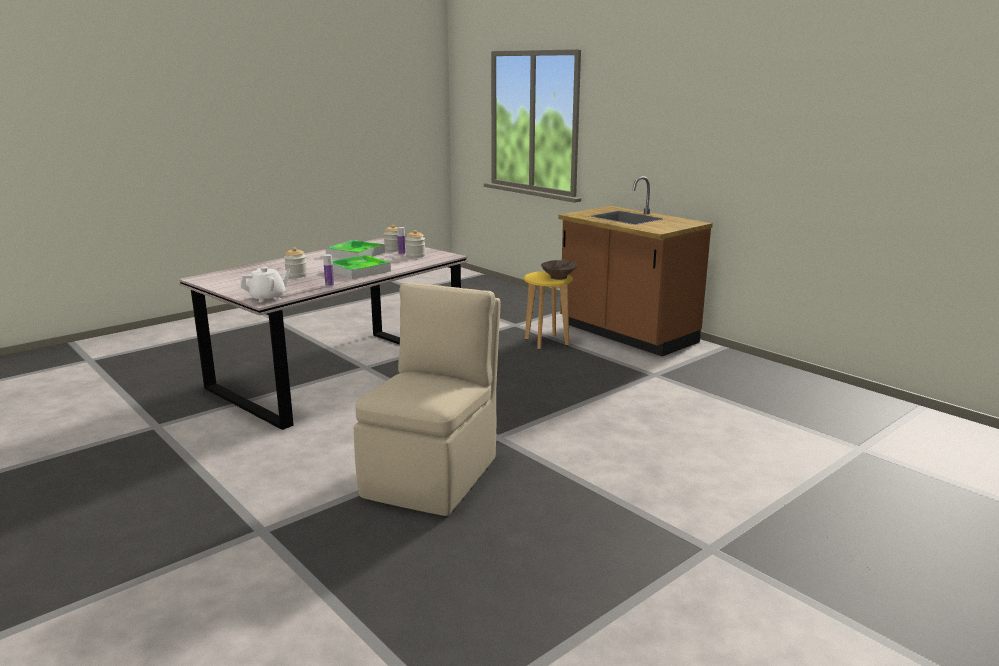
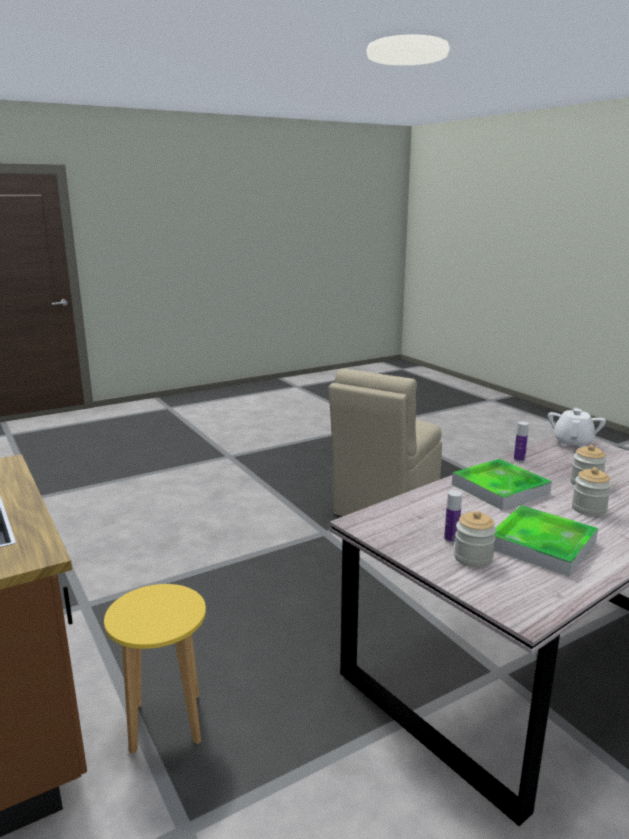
camera: 170 degrees left, 0 degrees up
(267, 298) = (573, 443): white teapot -> white teapot turned 135 degrees clockwise
(415, 256) = (422, 528): jar -> jar (588, 509)
(558, 277) = (137, 606): brown bowl -> none

